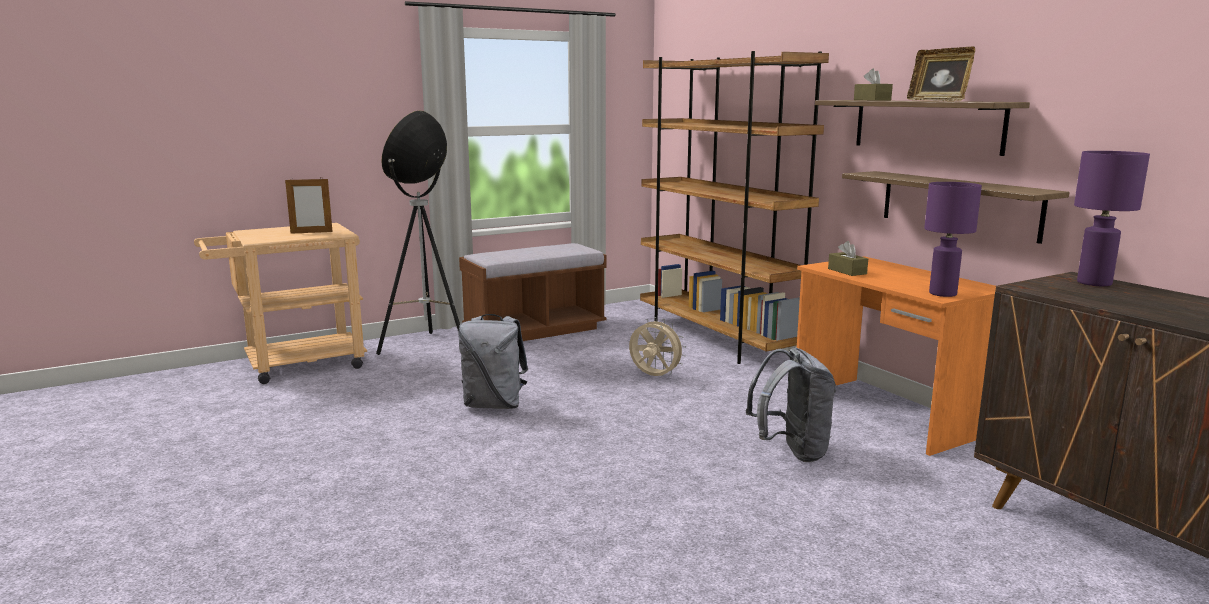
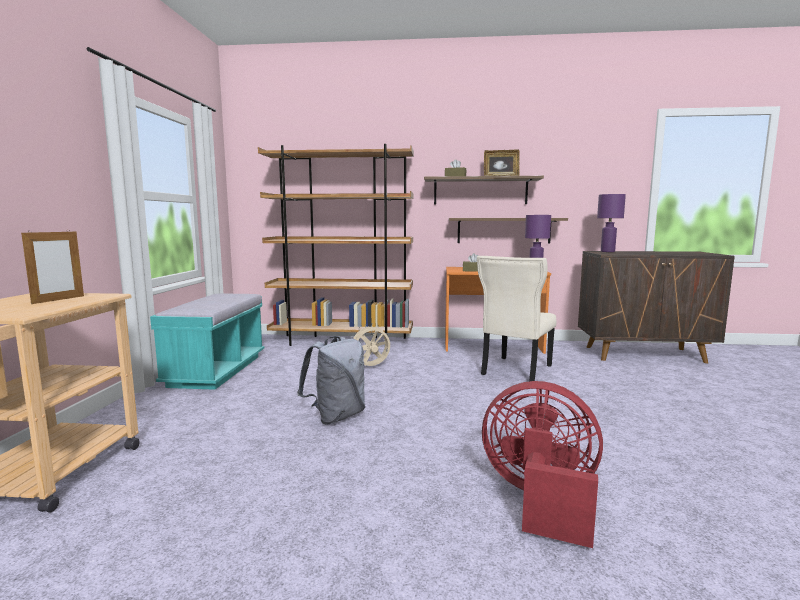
camera: 55 degrees left, 5 degrees down
(412, 536) = (539, 500): none -> red fan
(427, 347) = (159, 410): floor lamp -> none
(534, 330) = (216, 371): brown bench -> turquoise bench
(791, 451) = (515, 371): grey backpack -> beige chair

